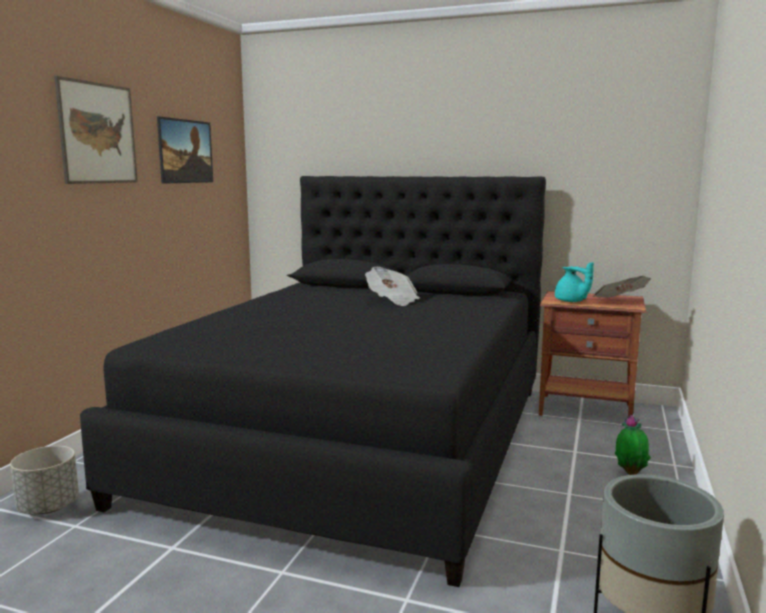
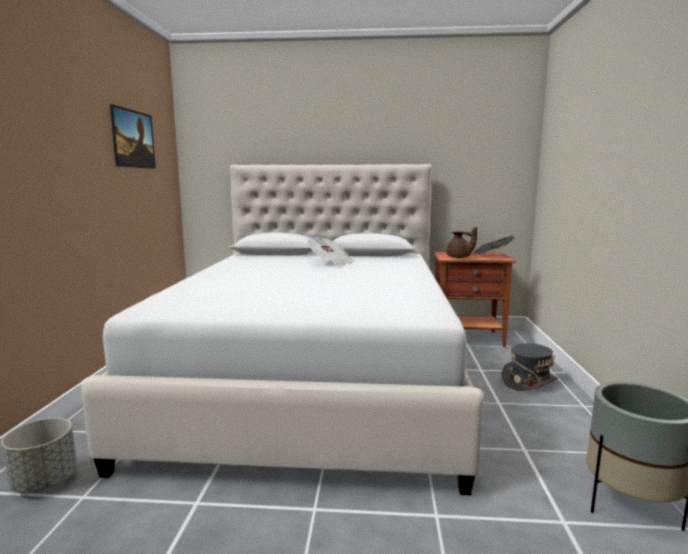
camera: 15 degrees left, 0 degrees up
(98, 133) = (60, 113): picture -> none
(359, 440) = (314, 379): black bed -> white bed
(571, 301) = (459, 257): turquoise teapot -> brown teapot
(630, 473) = (528, 381): potted plant -> grey hat

